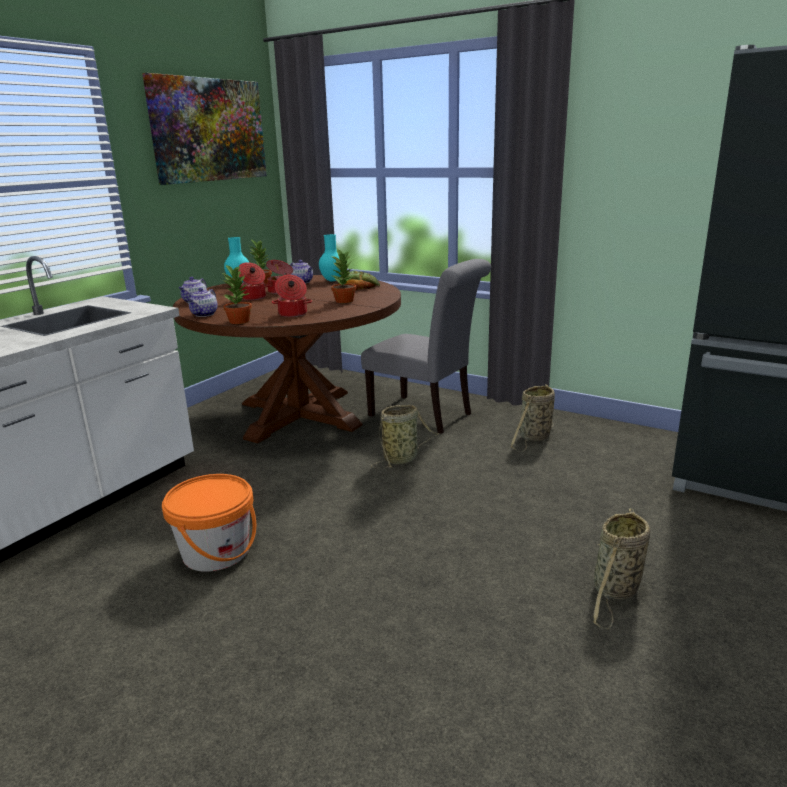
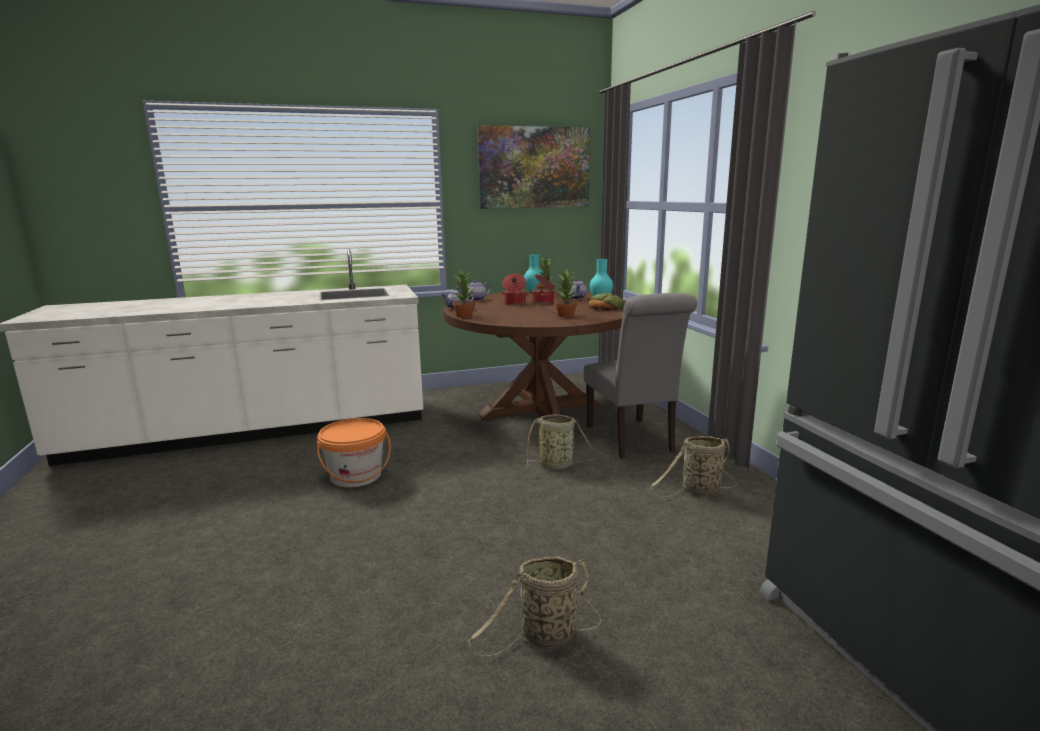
camera: 40 degrees right, 5 degrees down
(292, 314) = (506, 318): cooking pot -> none

